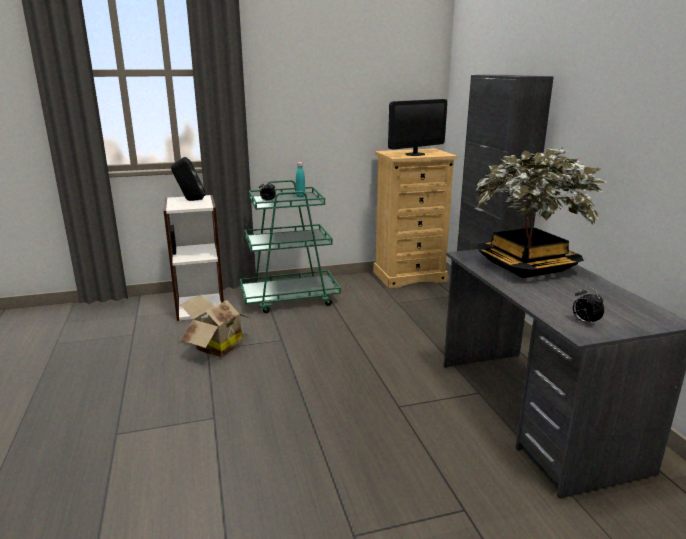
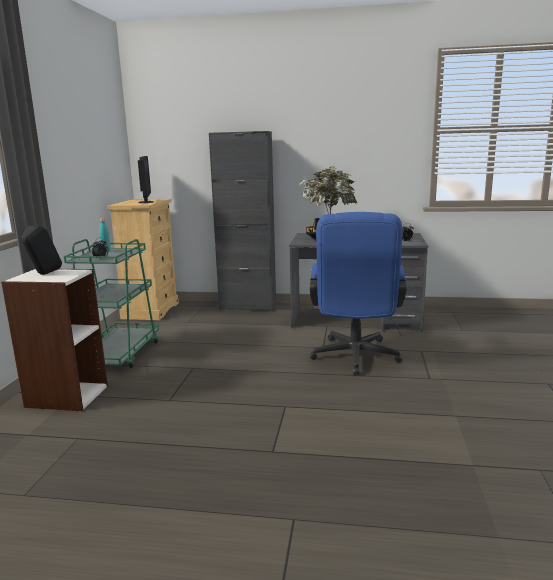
camera: 65 degrees left, 5 degrees down
(215, 347) = (169, 396): cardboard box -> none
(379, 442) = (355, 359): none -> blue office chair

